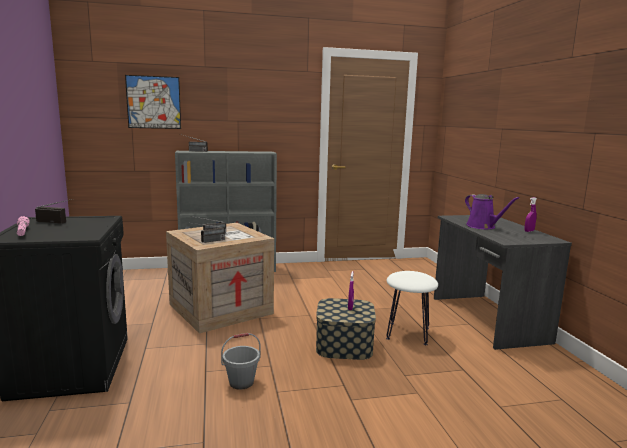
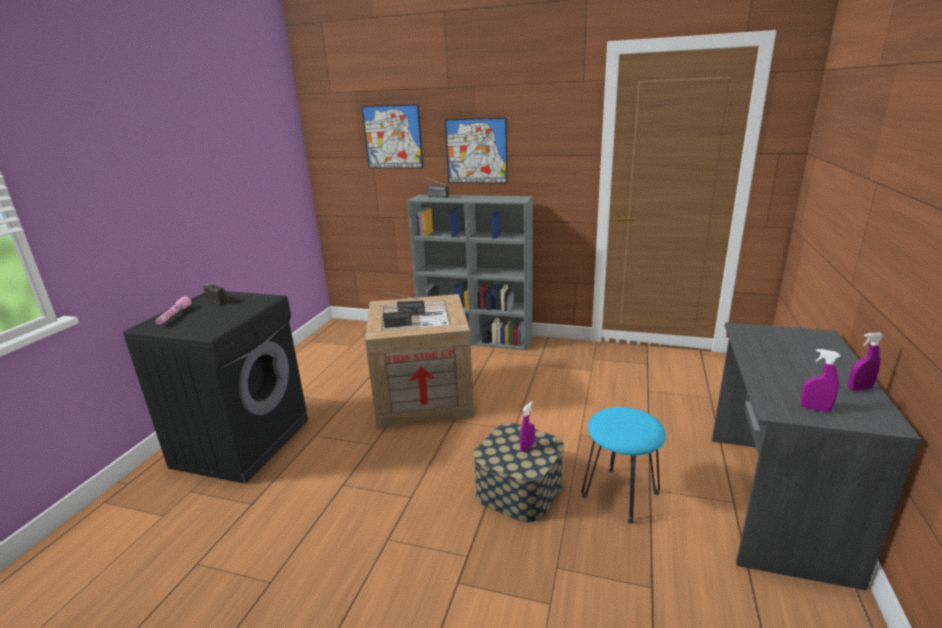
camera: 30 degrees right, 10 degrees up
(228, 116) = (476, 151): none -> picture
(241, 382) = (364, 512): grey bucket -> none
(408, 333) = (620, 494): white stool -> turquoise stool
(483, 226) = (775, 363): purple watering can -> none
(521, 239) = (815, 409): none -> purple spray bottle

